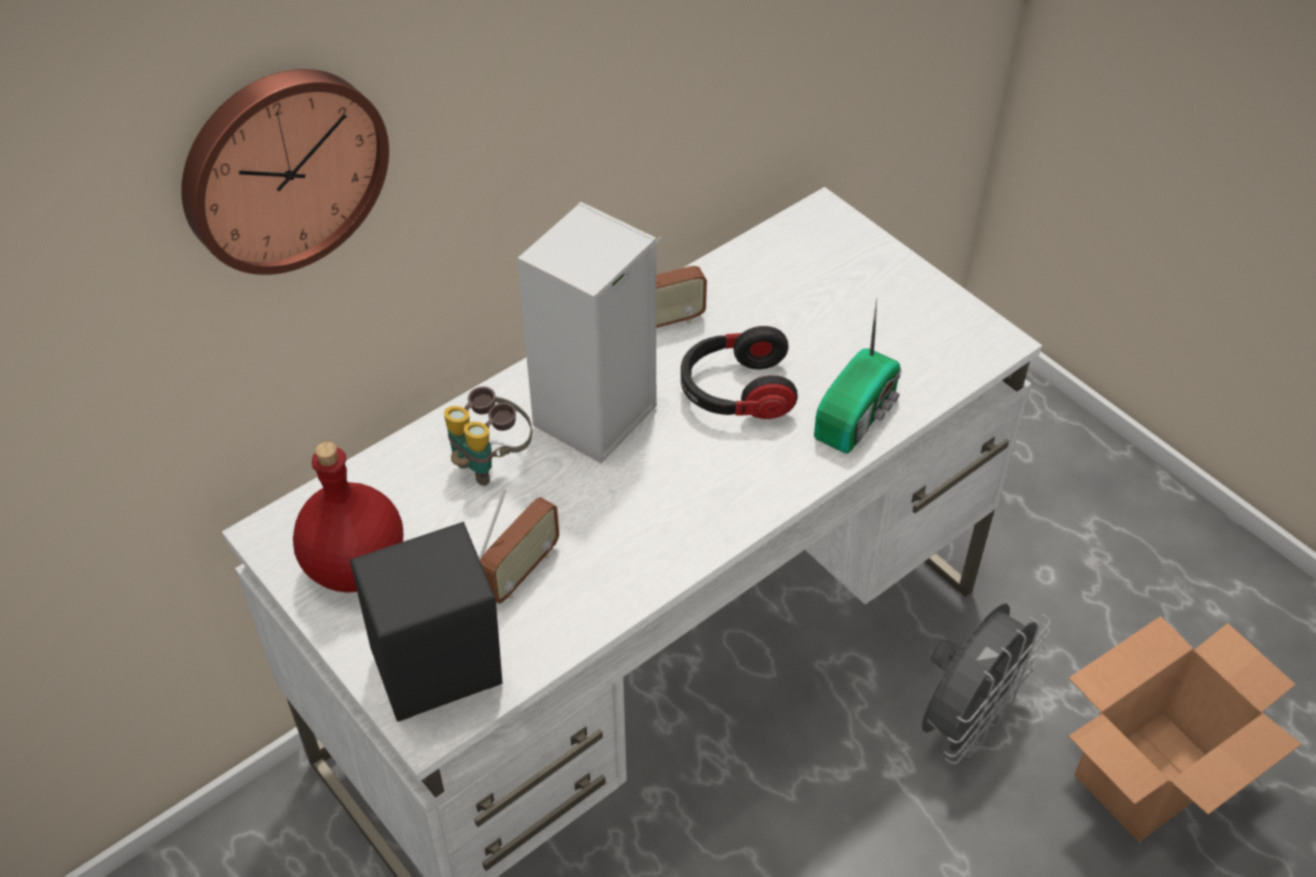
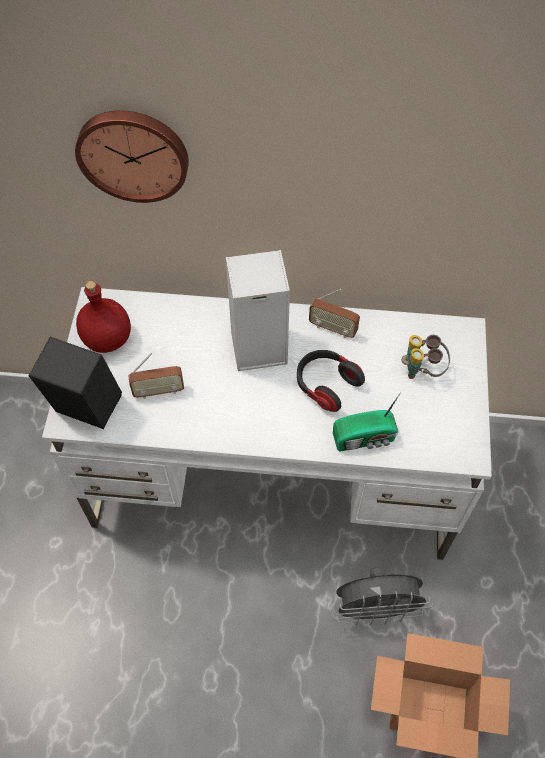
camera: 45 degrees right, 10 degrees up
(490, 461) = (199, 335): binoculars -> binoculars (422, 369)

